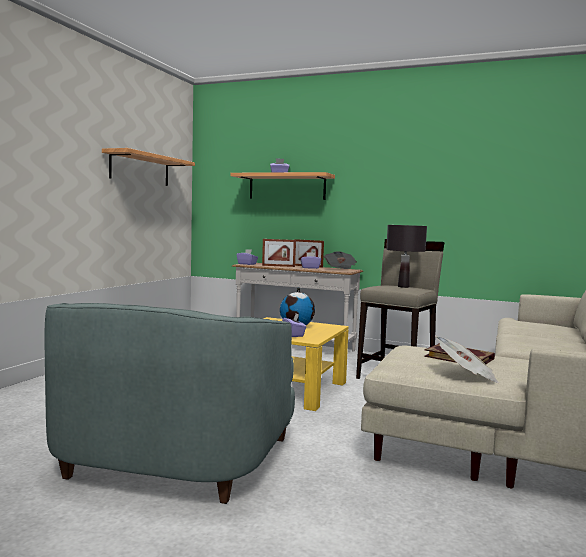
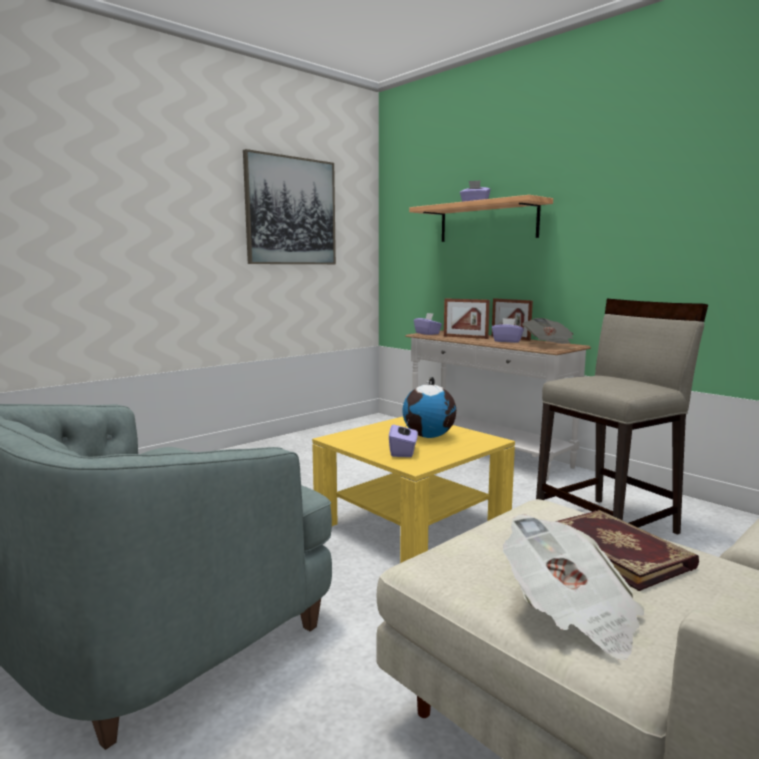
camera: 25 degrees right, 5 degrees up
(140, 169) = (291, 211): shelf -> picture
(403, 287) = (620, 382): black table lamp -> none

